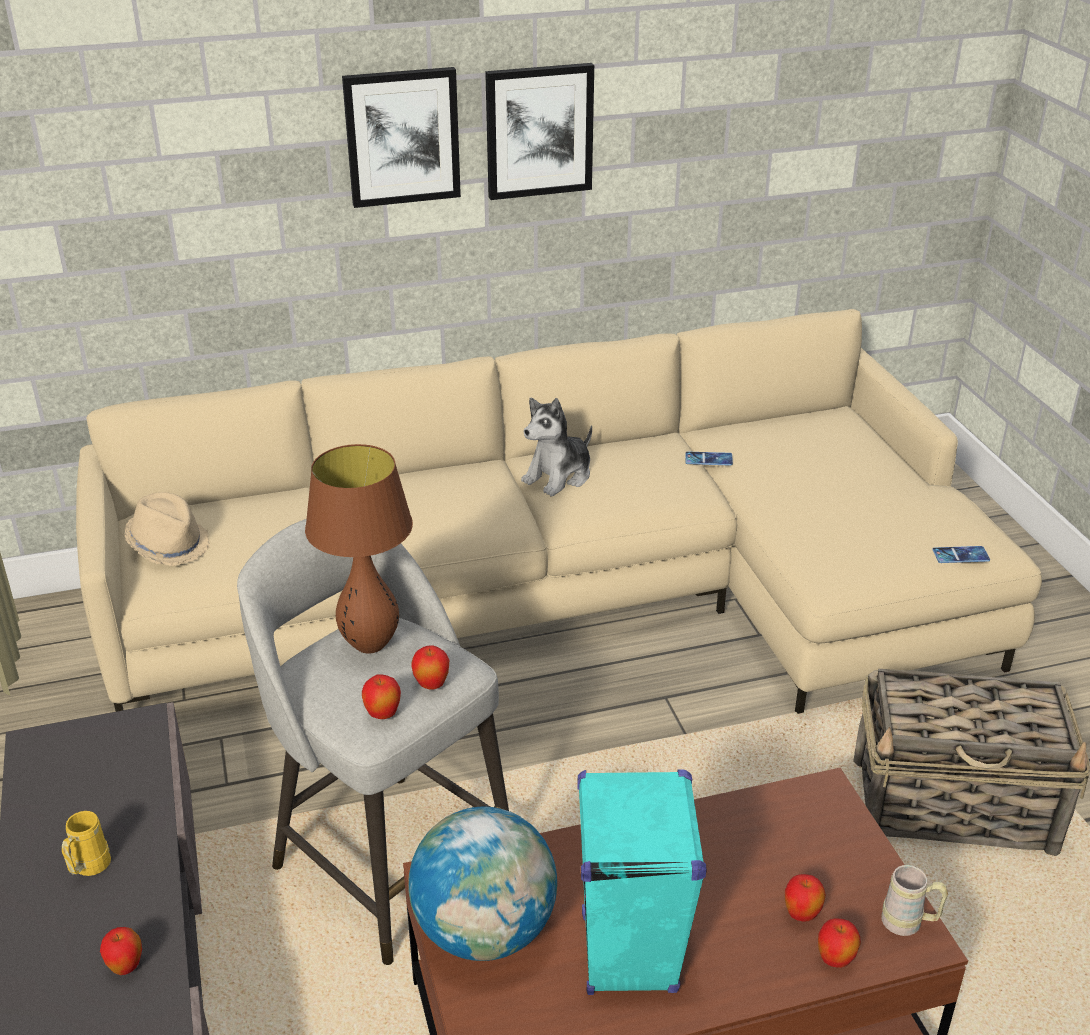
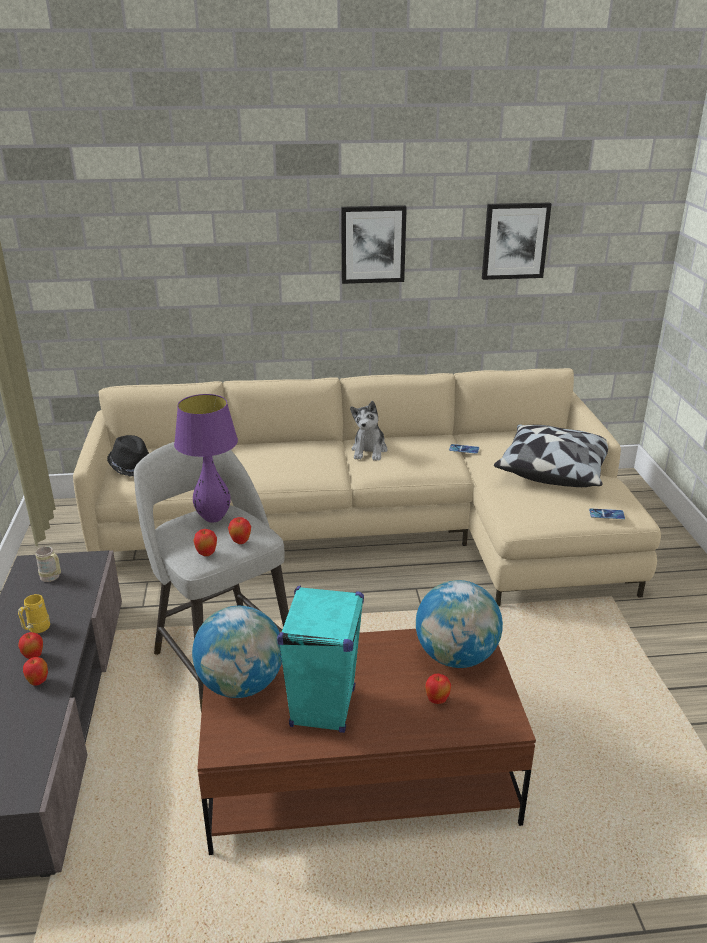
camera: 10 degrees right, 5 degrees down
(169, 544) = (132, 466): beige hat -> black hat
(369, 645) = (213, 518): brown table lamp -> purple table lamp
(402, 137) = (290, 242): picture -> picture (515, 241)
(559, 476) = (369, 451): plush toy -> plush toy turned 45 degrees counterclockwise
(806, 833) = (456, 656): none -> globe
(835, 960) = (449, 728): apple -> apple (34, 656)
(858, 484) = (553, 470): none -> pillow
(909, 924) = (504, 714): beige mug -> beige mug (52, 578)
(955, 806) = (583, 670): basket -> none

